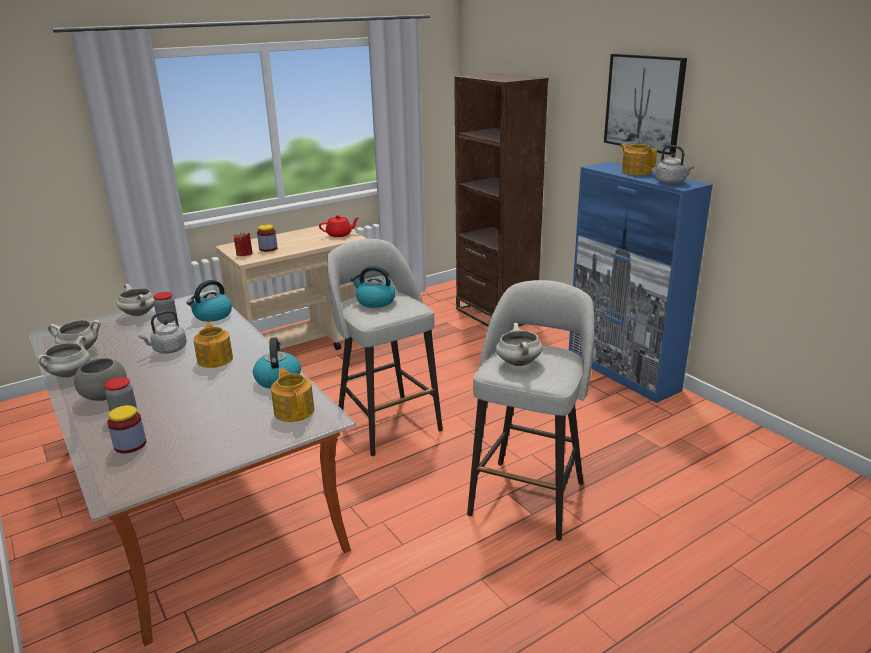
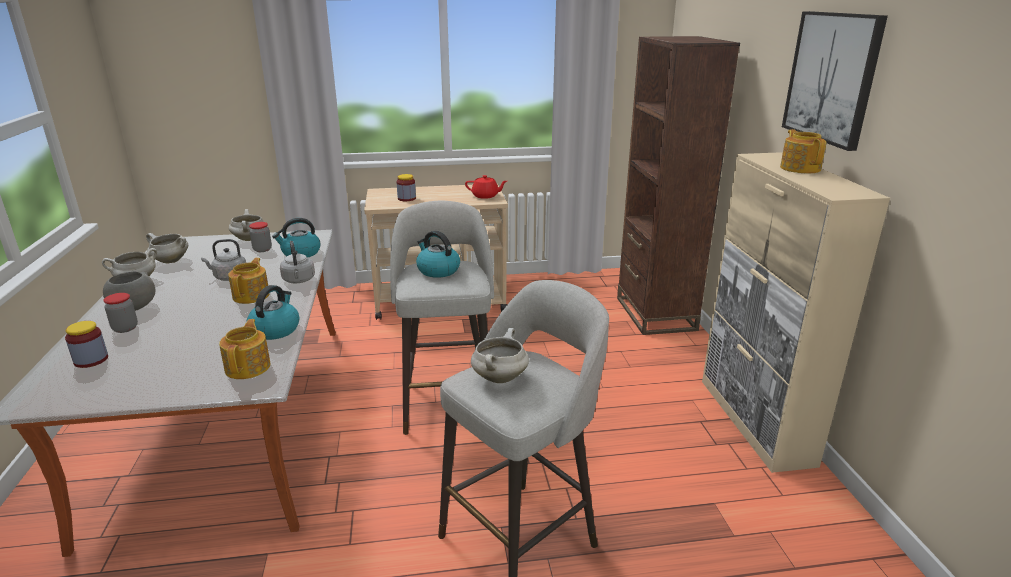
camera: 25 degrees right, 0 degrees up
(244, 254) = (381, 200): red candle -> none
(622, 373) = (755, 421): blue cabinet -> beige cabinet
(671, 182) = (830, 187): grey kettle -> grey kettle (299, 280)

